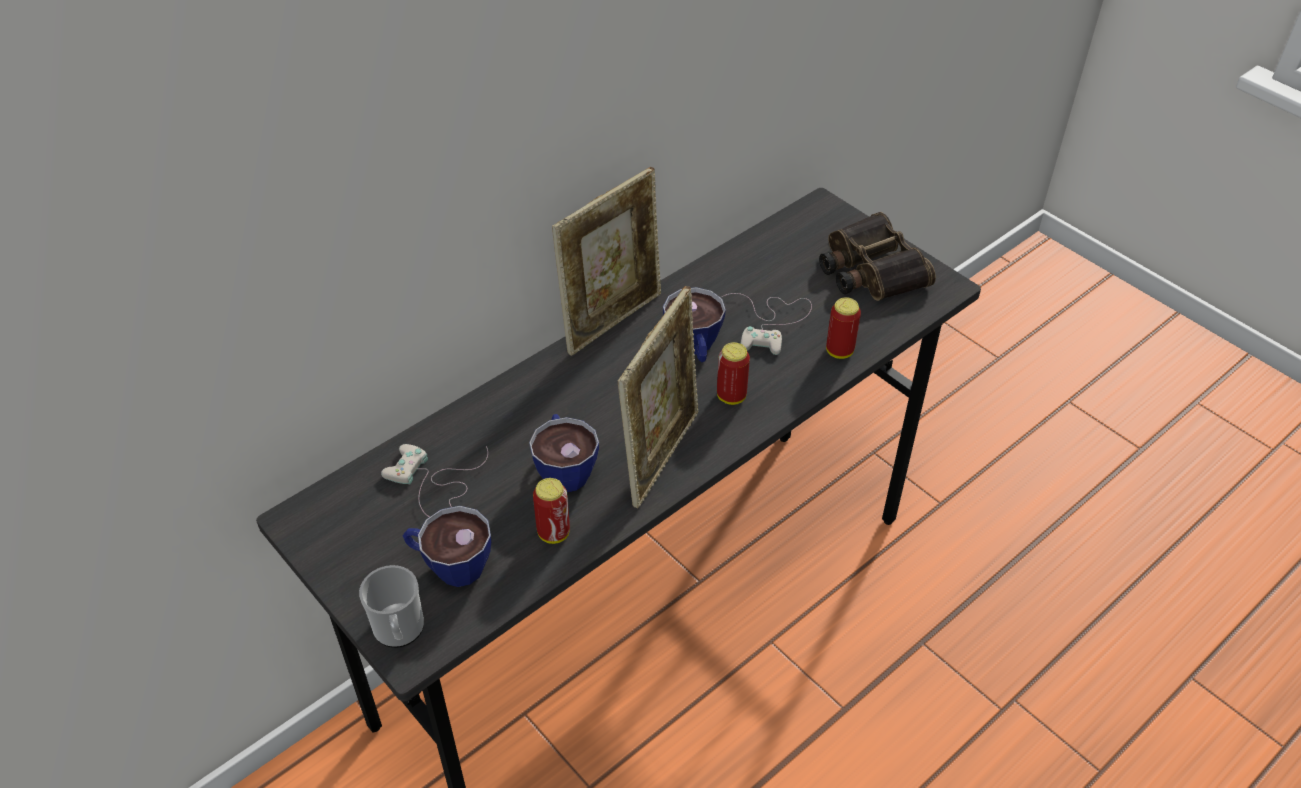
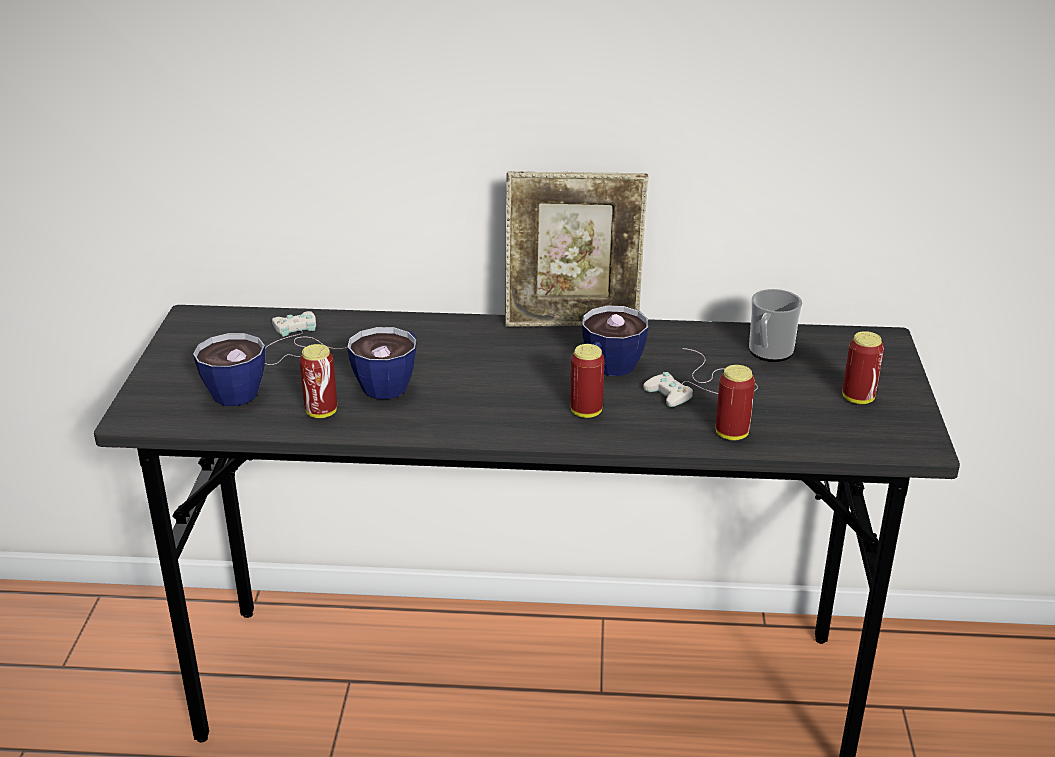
camera: 45 degrees right, 15 degrees down
(399, 631) = (146, 403): mug -> mug (769, 353)
(661, 455) = (470, 414): picture frame -> none
(869, 269) = (858, 398): binoculars -> can

